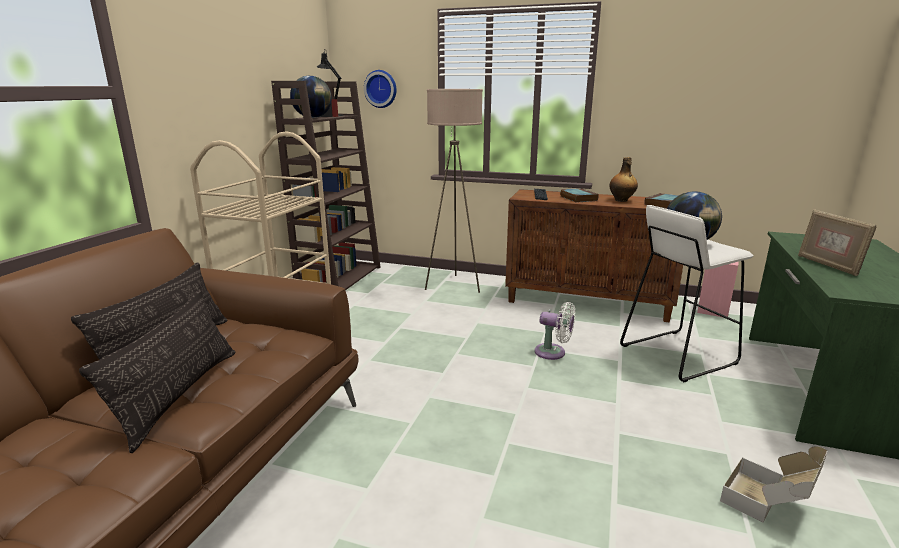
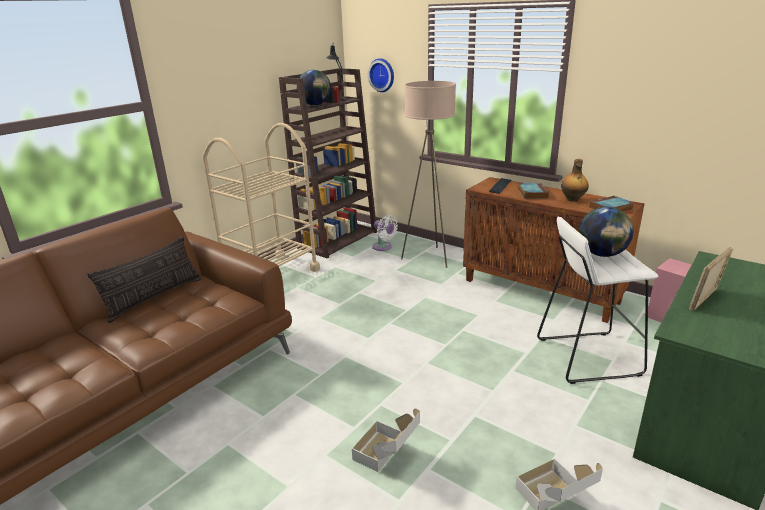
camera: 20 degrees right, 5 degrees up
(180, 395) = (144, 331): pillow -> none
(553, 353) = (471, 335): white fan -> white fan (383, 247)
(558, 500) = (388, 456): none -> cardboard box
(828, 265) = (705, 300): picture frame -> picture frame turned 45 degrees clockwise

